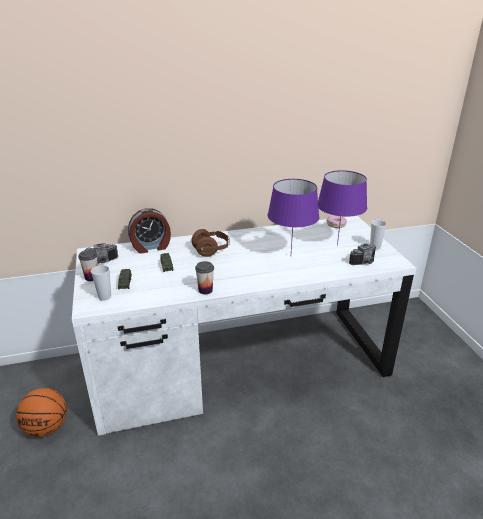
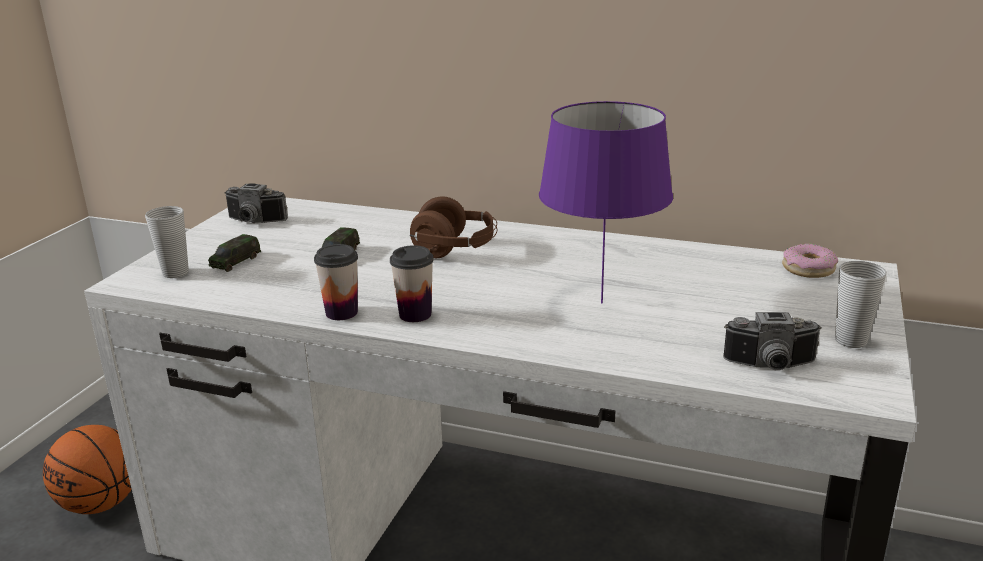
camera: 35 degrees right, 5 degrees down
(91, 277) = (204, 239): cup -> cup (415, 314)
(151, 247) = (361, 219): alarm clock -> none
(336, 245) = (748, 310): purple table lamp -> none

